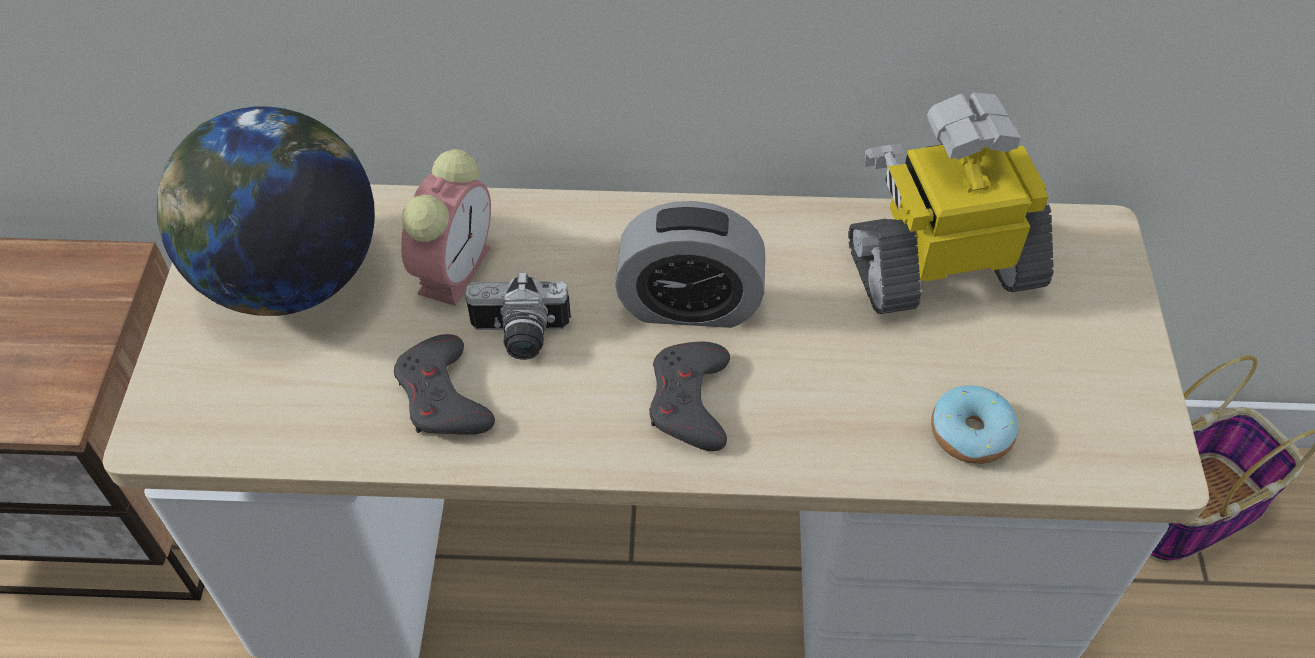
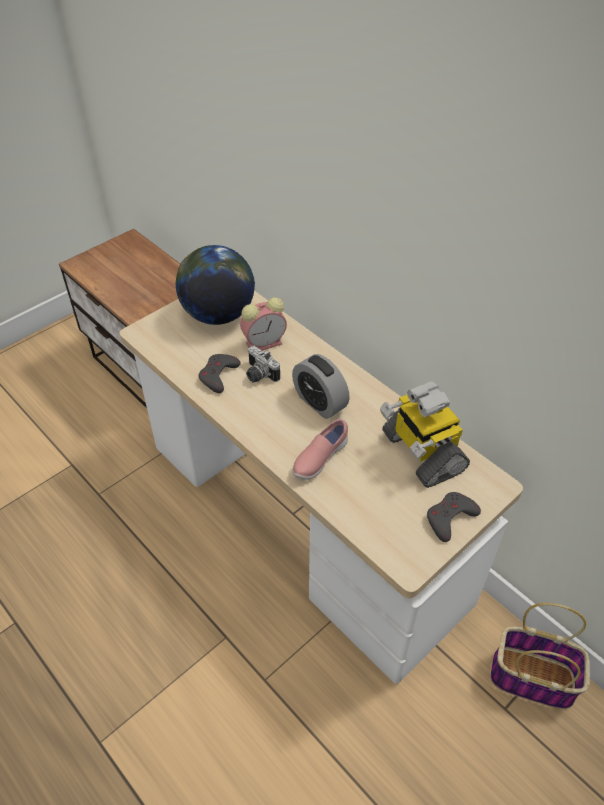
camera: 45 degrees right, 5 degrees down
(689, 401) = (284, 429): grey game controller -> grey game controller (450, 518)
(813, 405) = (319, 458): none -> pink shoe
(943, 265) = (421, 452): toy robot -> toy robot turned 150 degrees counterclockwise
(970, 433) = (358, 506): donut -> none

